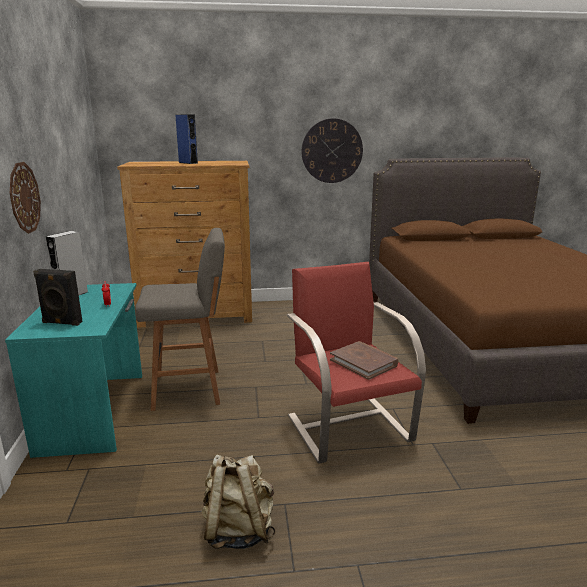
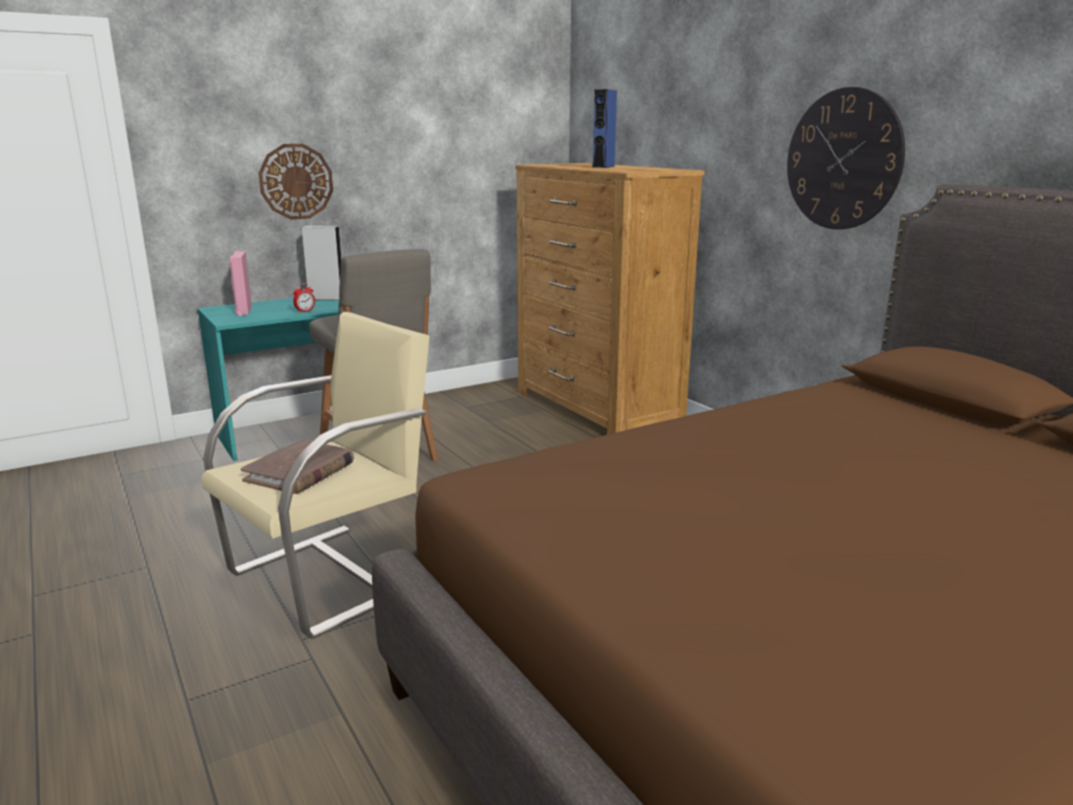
camera: 65 degrees right, 0 degrees up
(61, 323) = (243, 311): black speaker -> pink speaker
(238, 530) = (101, 551): beige backpack -> none
(348, 427) = (331, 576): red armchair -> beige armchair

